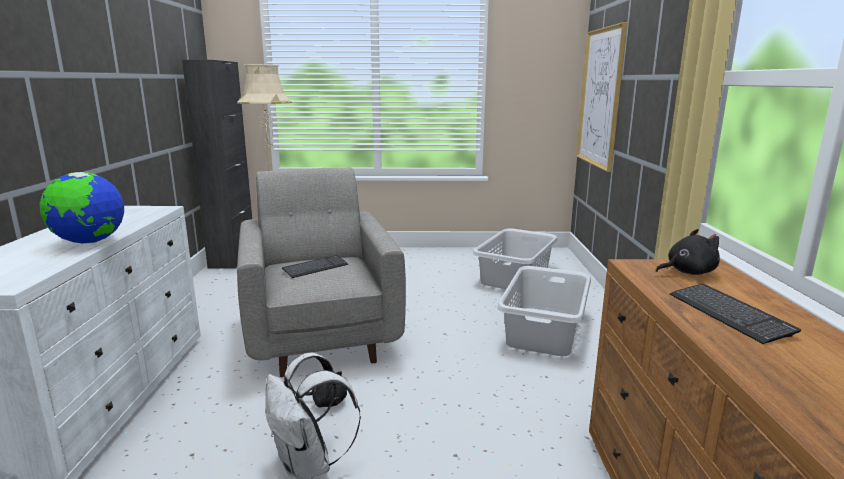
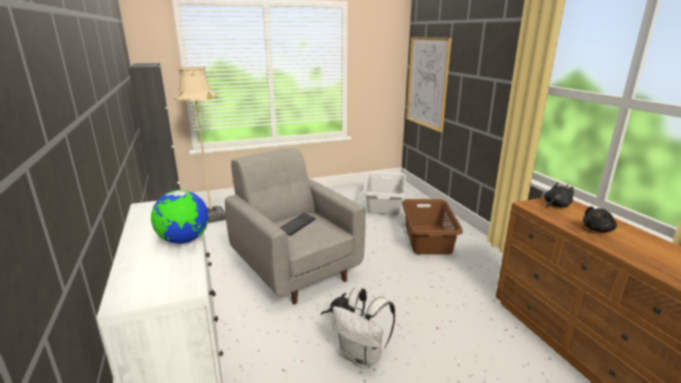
camera: 20 degrees left, 5 degrees up
(545, 330) = (428, 239): grey laundry basket -> brown laundry basket
(728, 314) = (598, 229): keyboard -> black plush toy

